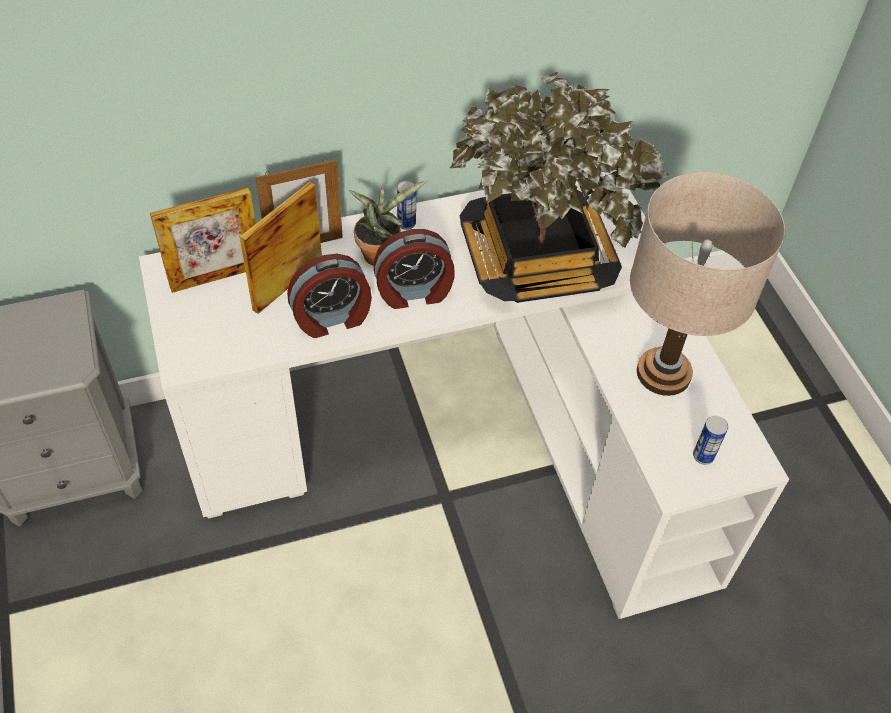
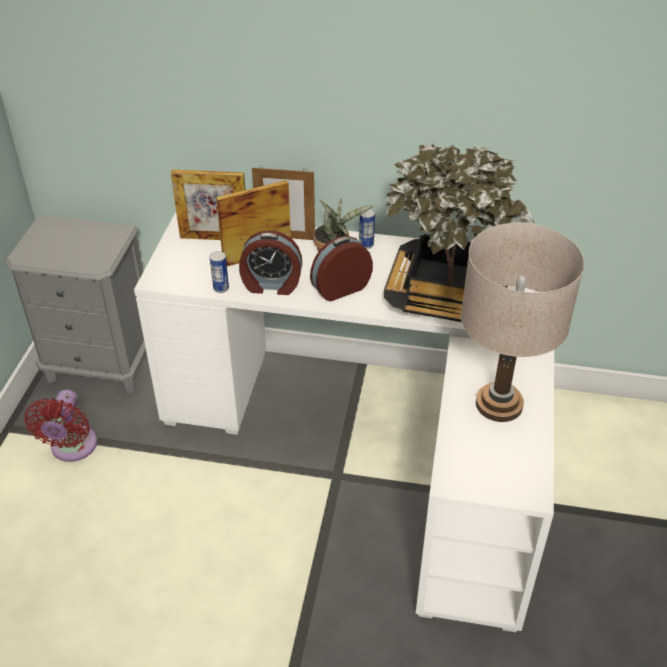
camera: 30 degrees right, 10 degrees down
(110, 599) = (72, 448): none -> red fan
(414, 293) = (340, 288): alarm clock -> alarm clock turned 135 degrees clockwise
(703, 456) = (490, 470): can -> can (221, 288)

